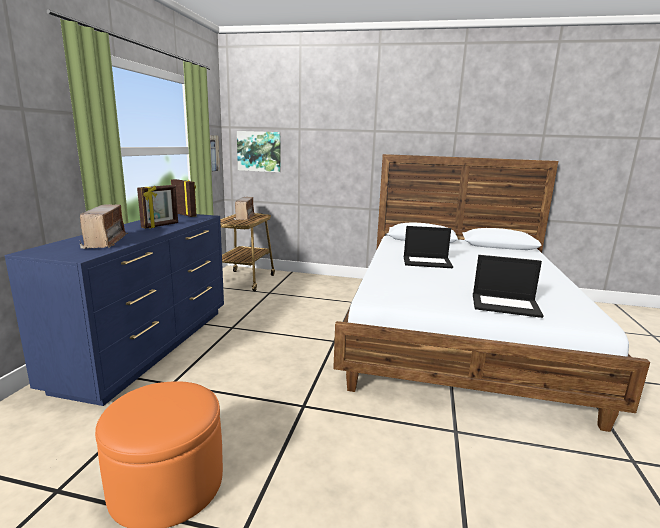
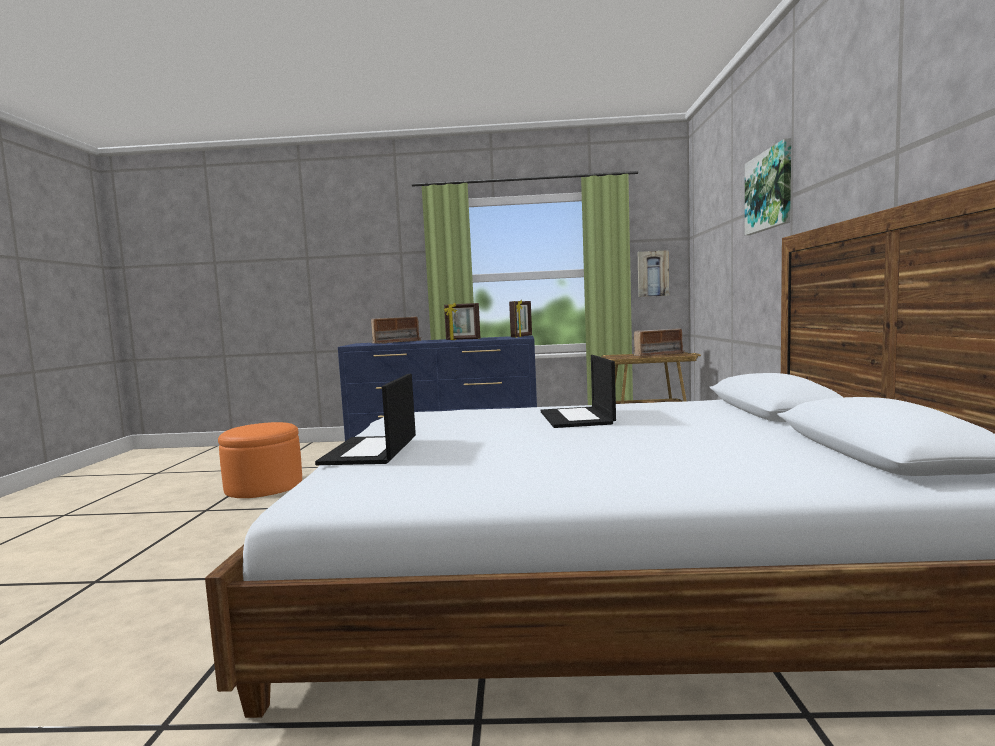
camera: 80 degrees right, 10 degrees down
(259, 151) = (706, 264): picture -> picture (769, 190)

